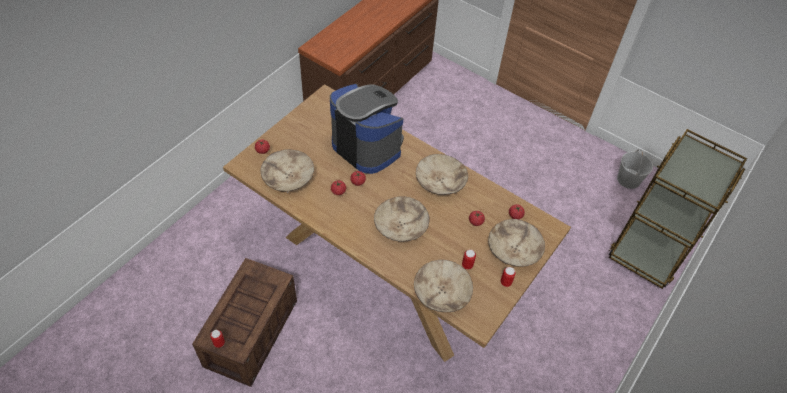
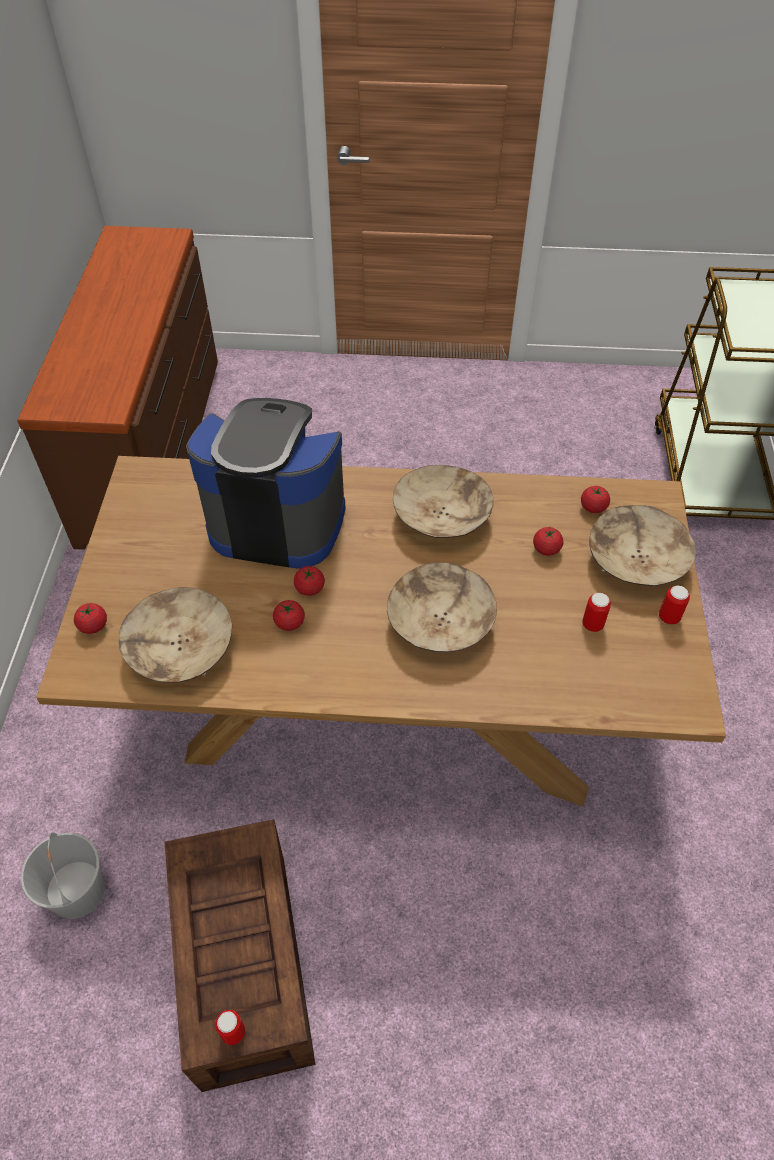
camera: 30 degrees left, 0 degrees up
(441, 293) = (594, 693): beige bowl -> none
(628, 179) = (612, 398): white bucket -> white bucket (76, 890)

